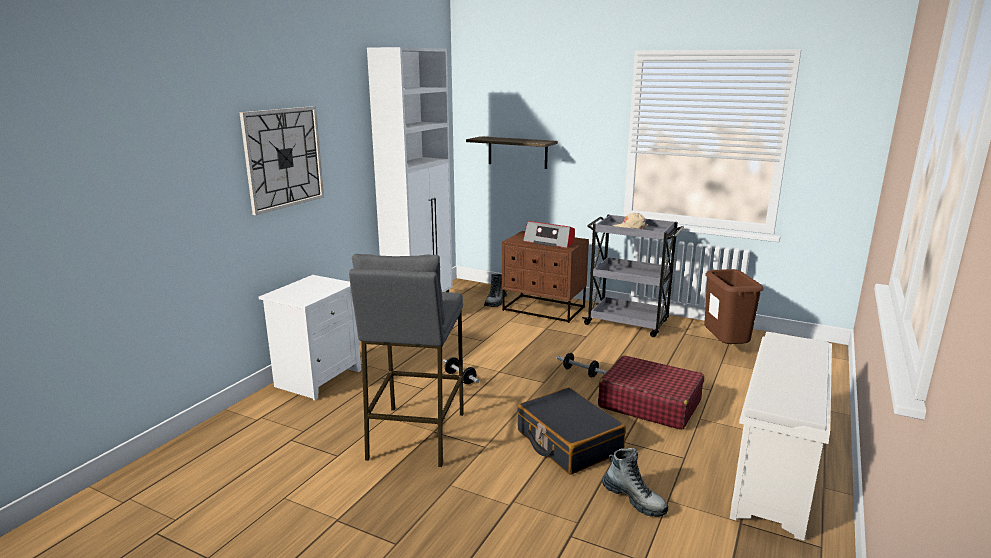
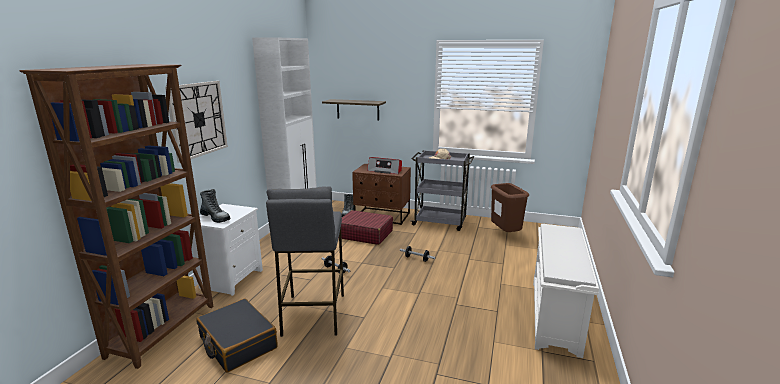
camera: 10 degrees left, 0 degrees up
(220, 436) = (164, 330): none -> brown bookcase
(568, 442) = (419, 308): black suitcase -> black suitcase (237, 343)
(634, 499) = (472, 343): boot -> boot (215, 218)
(649, 404) = (466, 276): red suitcase -> red suitcase (364, 234)

